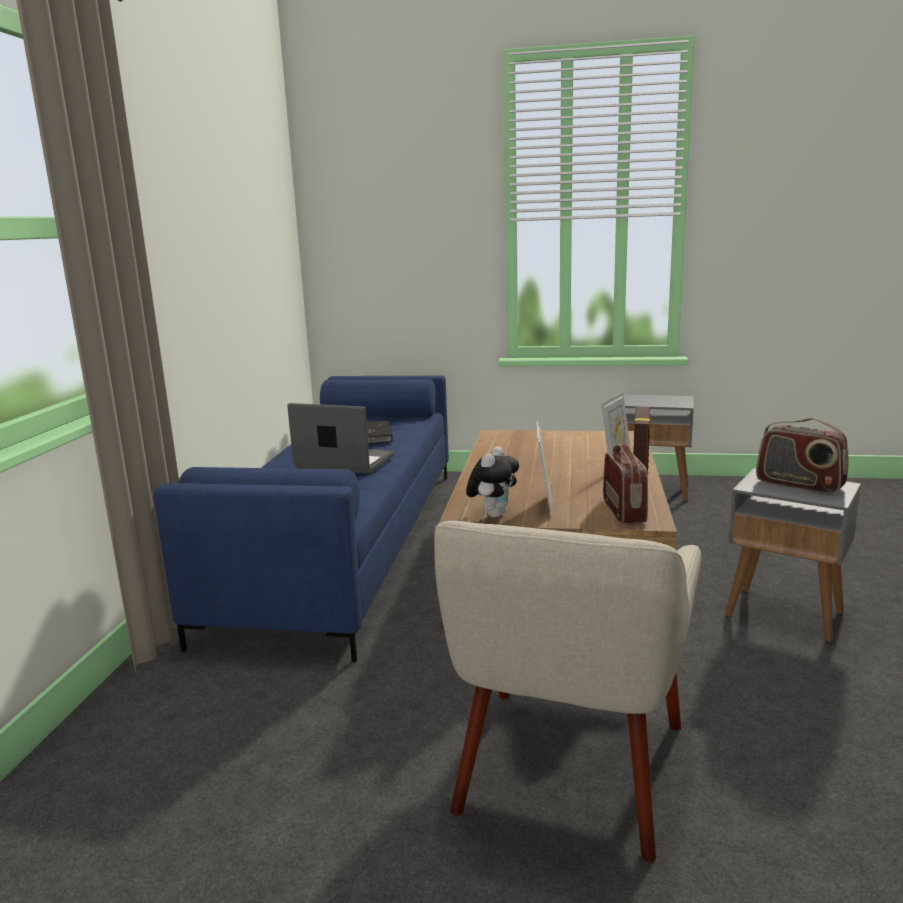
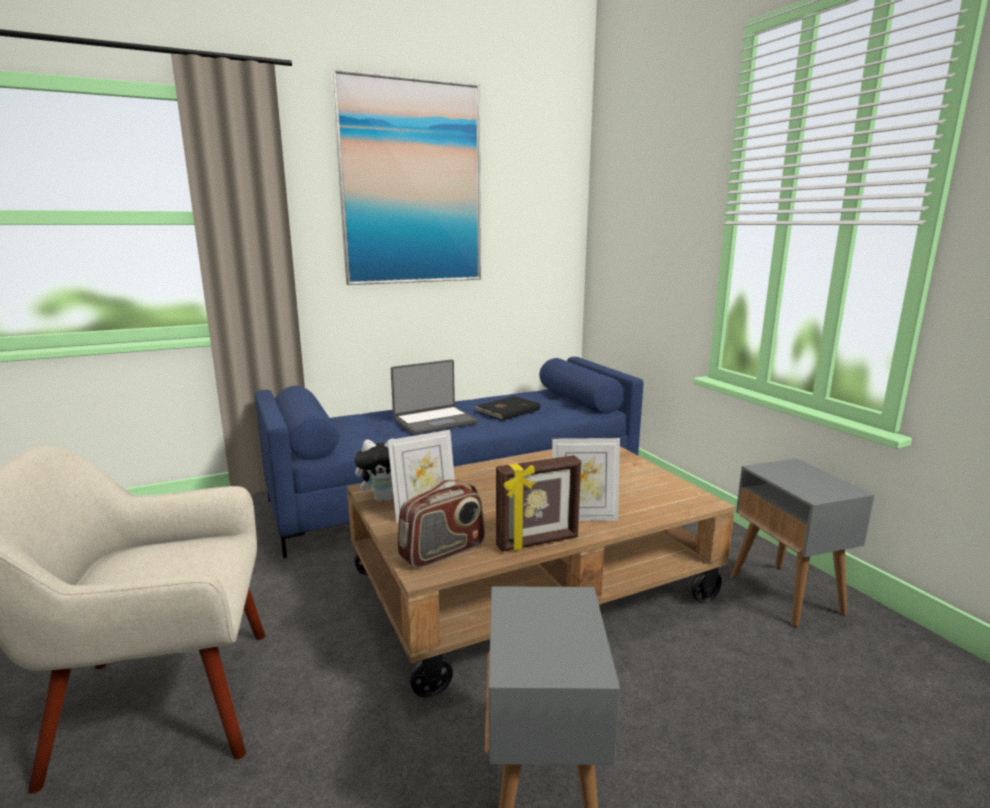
camera: 55 degrees right, 0 degrees up
(198, 179) = (411, 184): none -> picture
(344, 463) = (434, 421): laptop -> laptop turned 75 degrees clockwise
(799, 485) = (551, 631): radio -> none

